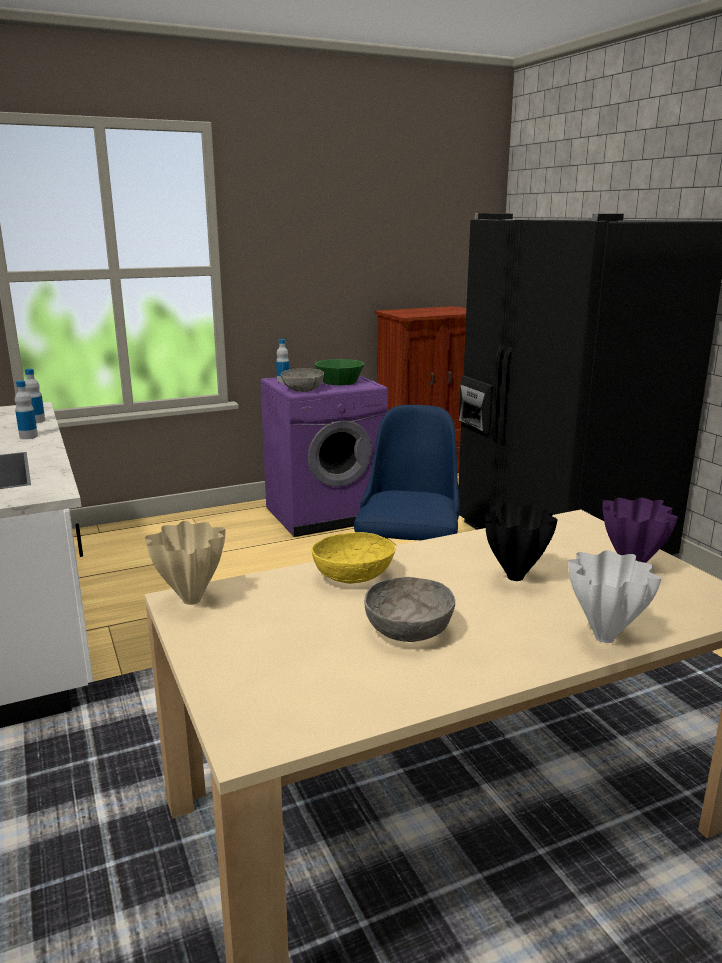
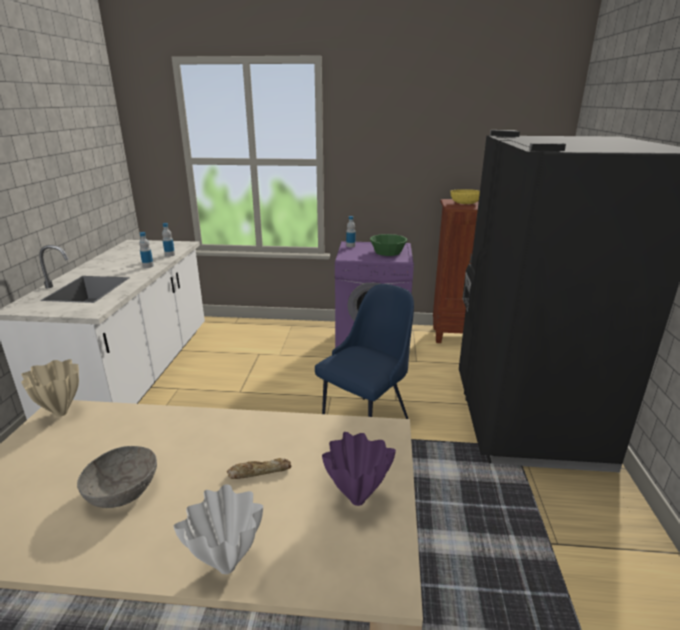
camera: 30 degrees right, 5 degrees up
(302, 389) = (352, 255): grey bowl -> none
(353, 575) = (165, 427): yellow bowl -> yellow bowl (465, 203)
(516, 577) = (259, 471): black vase -> bread

